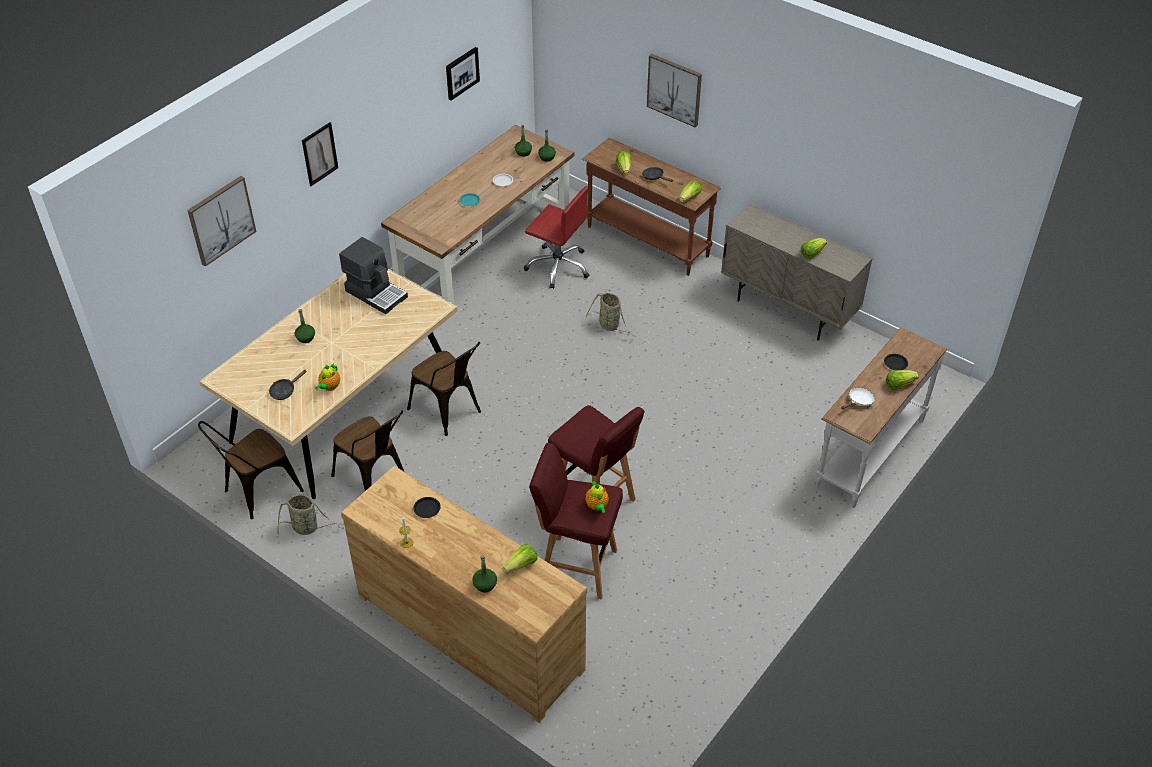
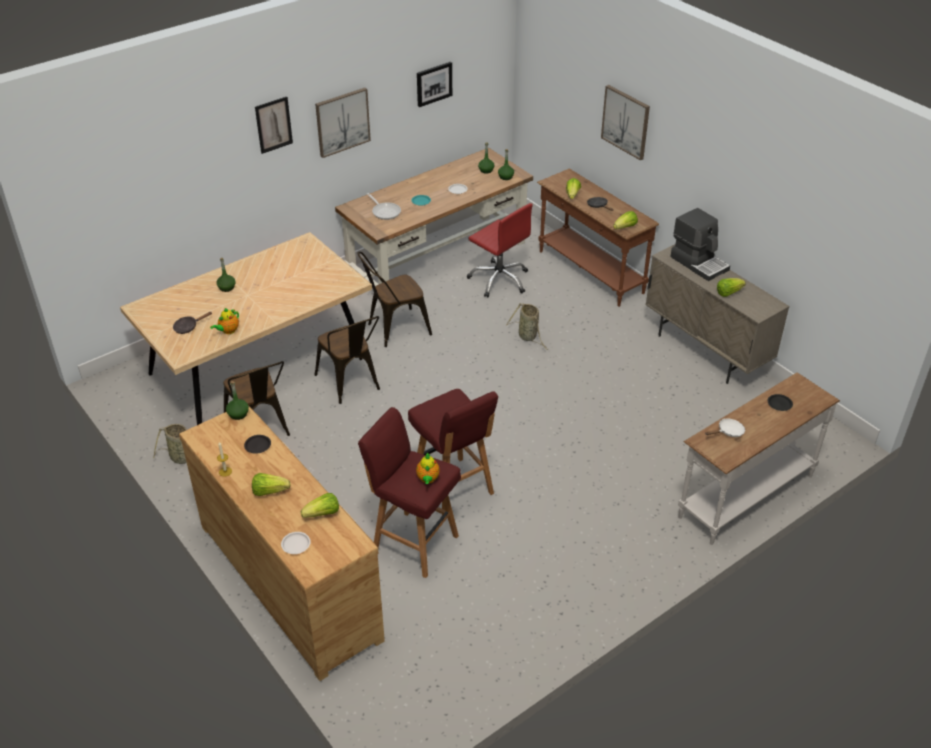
camera: 15 degrees right, 5 degrees down
(221, 220) = (163, 163): picture -> picture (342, 122)
(257, 492) = (154, 420): brown chair -> brown chair (394, 329)
(376, 293) = (305, 262): coffee machine -> coffee machine (699, 263)
(436, 219) = (385, 211): none -> frying pan
(485, 584) = (280, 524): green bottle -> green bottle (238, 414)
(509, 601) = (296, 544): none -> white plate
(899, 385) = (776, 424): lettuce -> lettuce (269, 491)

